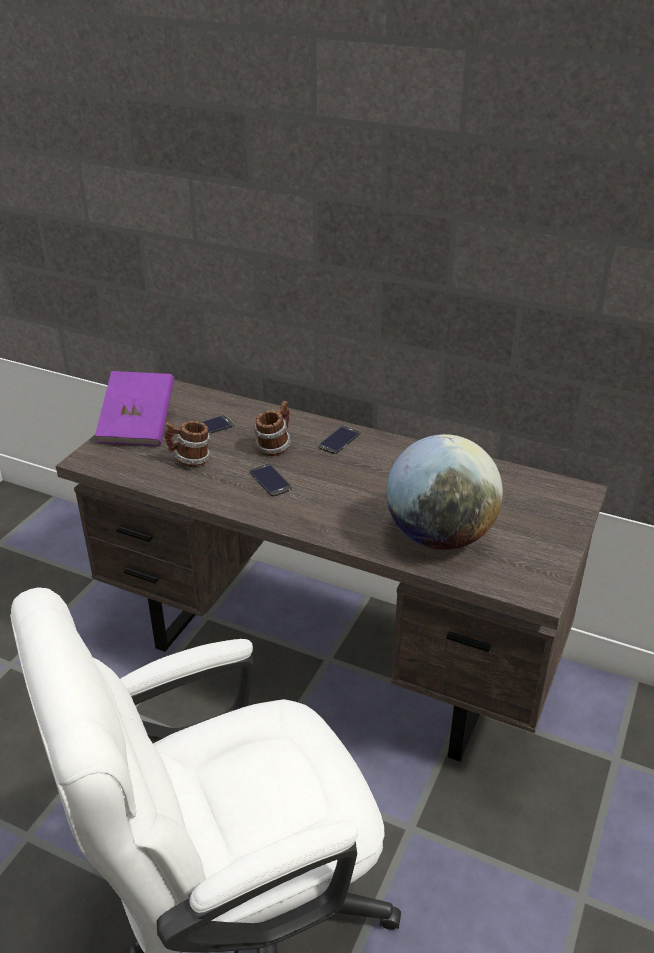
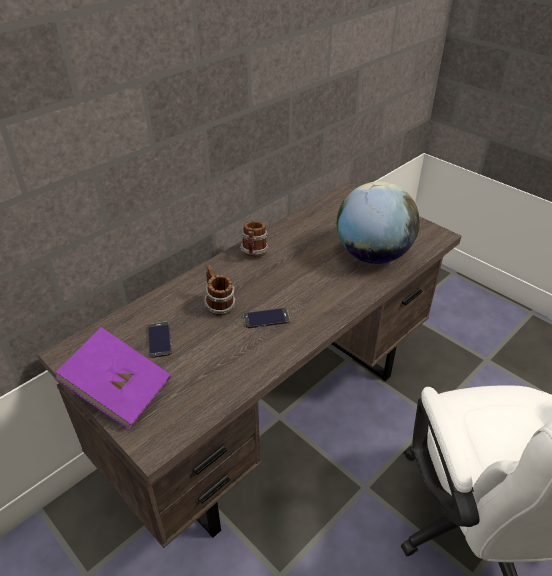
camera: 70 degrees left, 5 degrees up
(190, 460) = (207, 362): mug -> mug (254, 253)
(339, 440) = (232, 269): phone -> none

